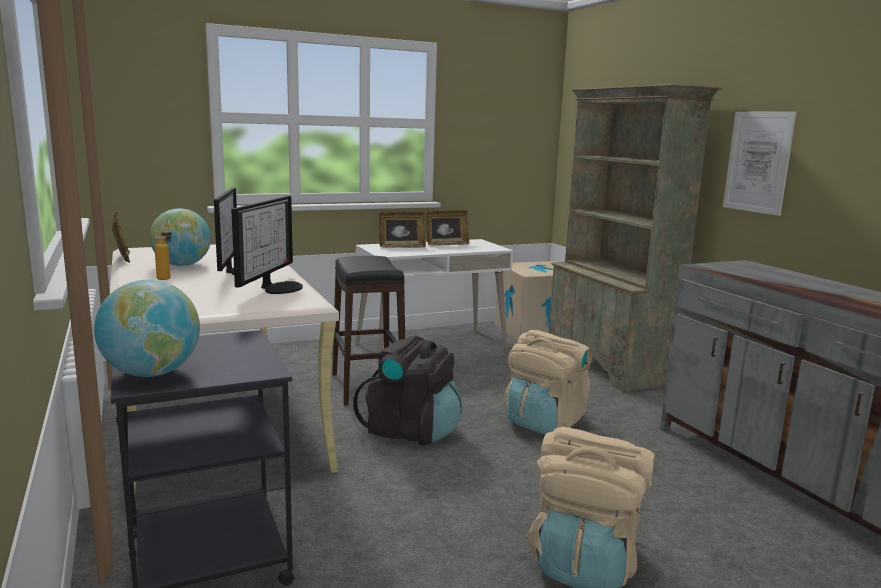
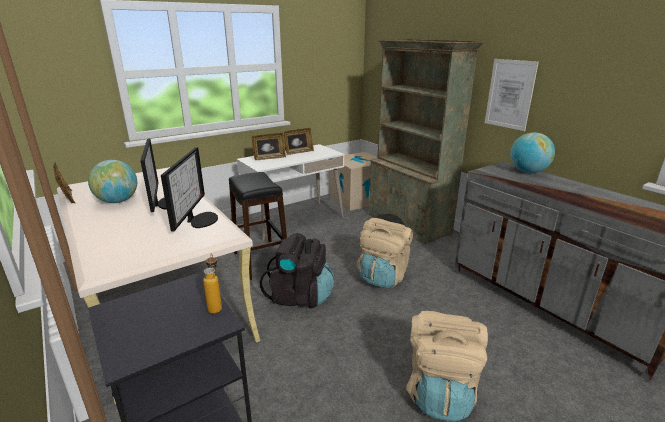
camera: 10 degrees left, 10 degrees up
(151, 373) = (131, 343): globe -> globe (528, 172)
(166, 277) = (109, 218): bottle -> bottle (216, 306)

